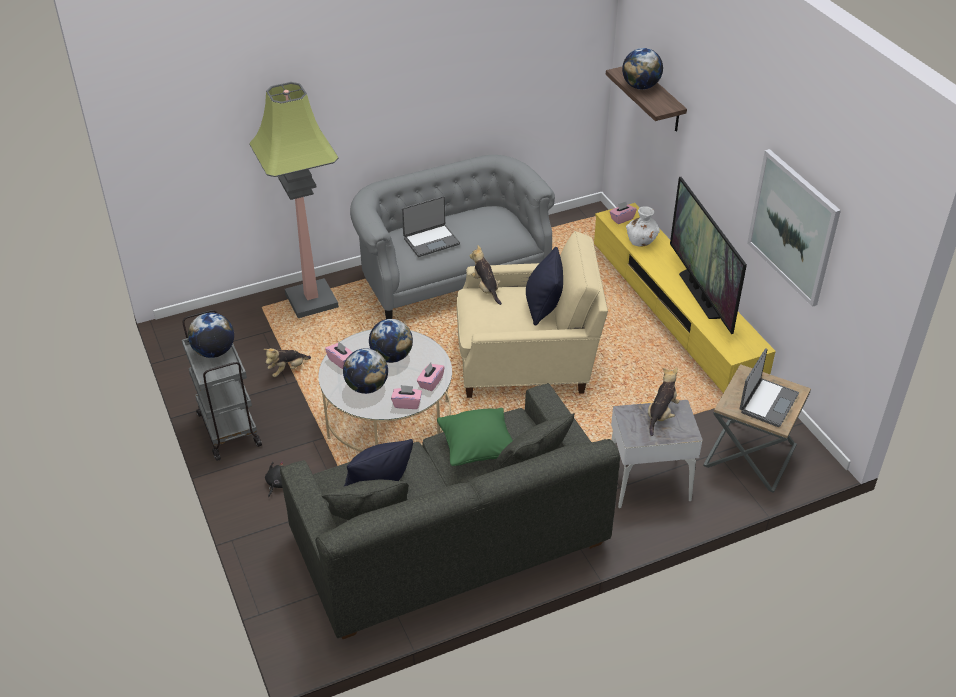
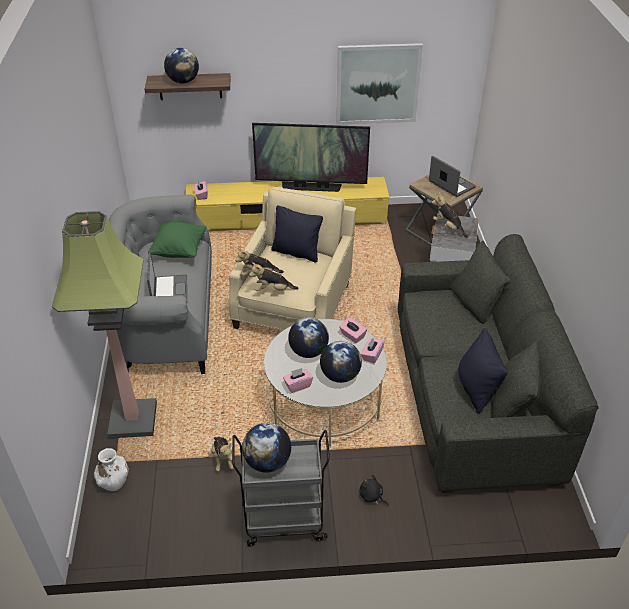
camera: 70 degrees left, 0 degrees up
(468, 306) = (272, 290): none -> plush toy
(477, 449) = (449, 323): green pillow -> green pillow (179, 251)
(641, 241) = (234, 194): white vase -> white vase (114, 481)

